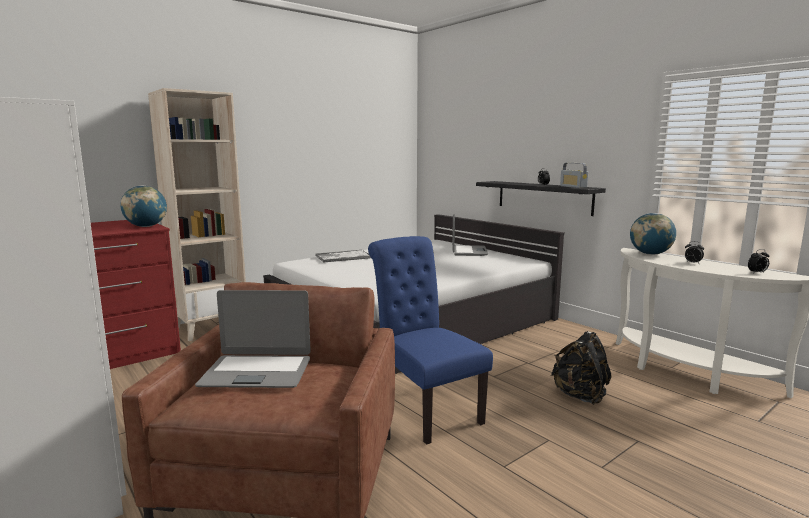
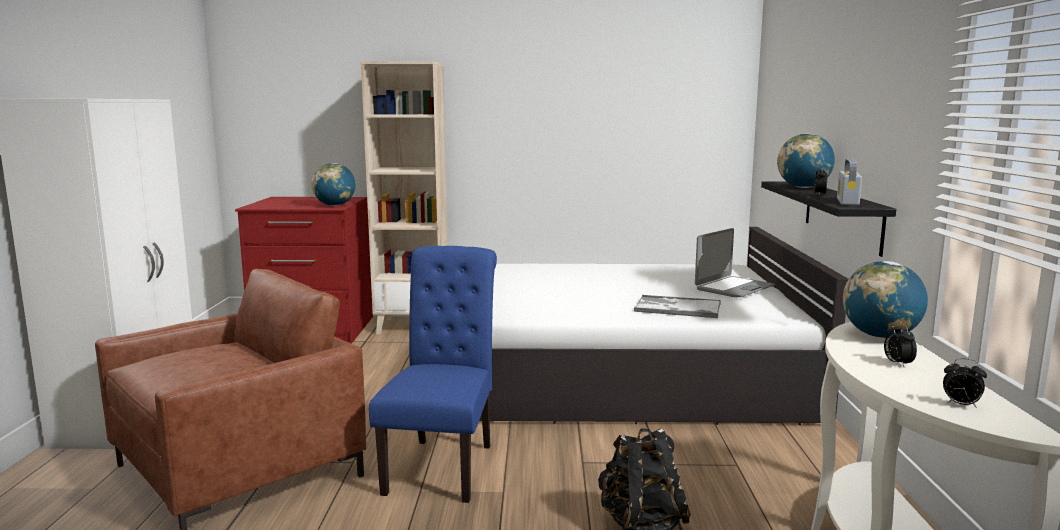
camera: 40 degrees right, 0 degrees up
(257, 372) = (210, 355): laptop -> none
(343, 257) = (553, 268): tray -> tray (677, 308)
(515, 183) = (803, 187): none -> globe

